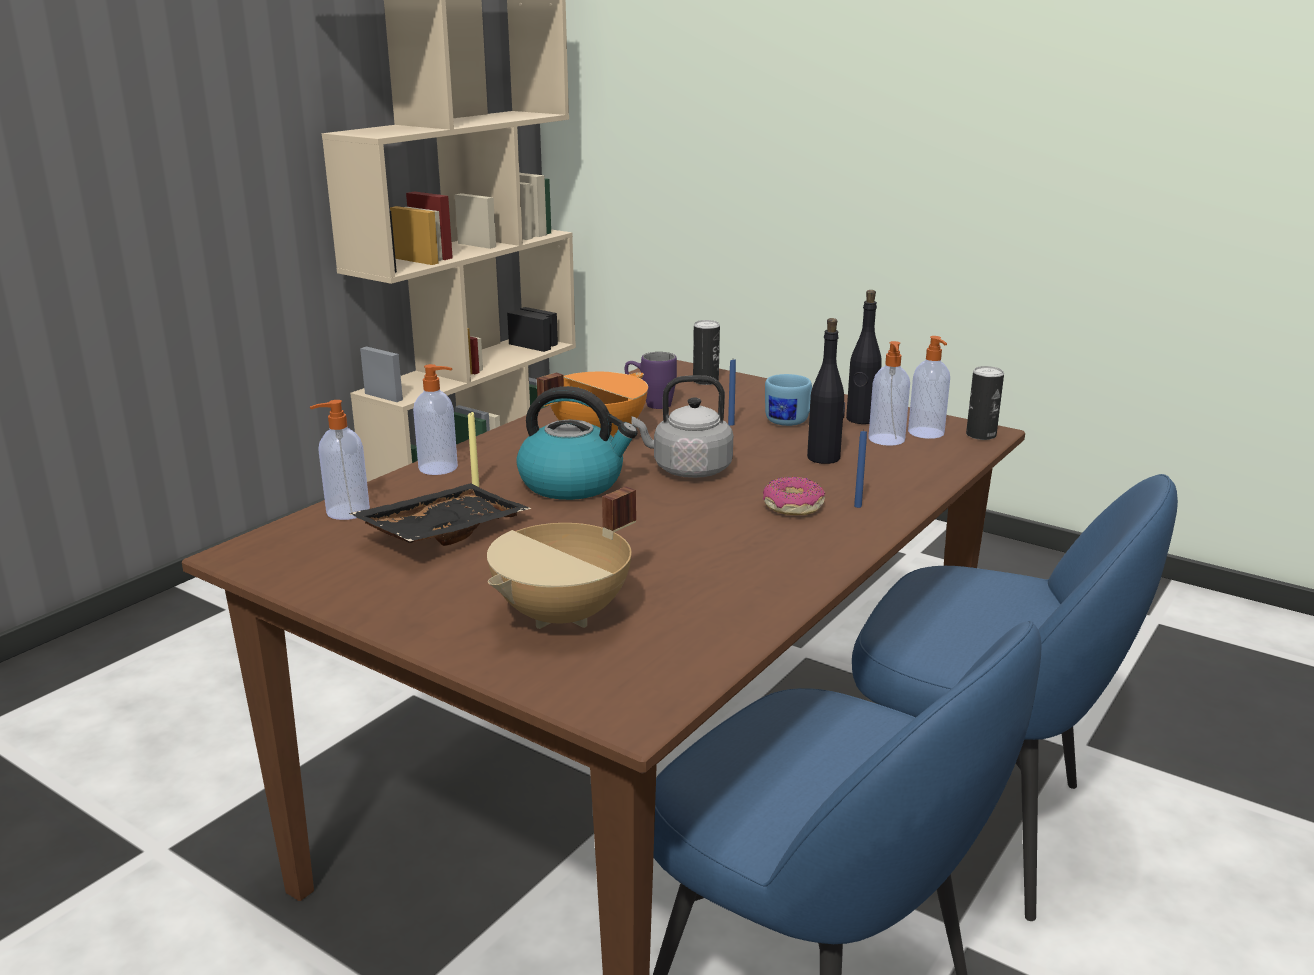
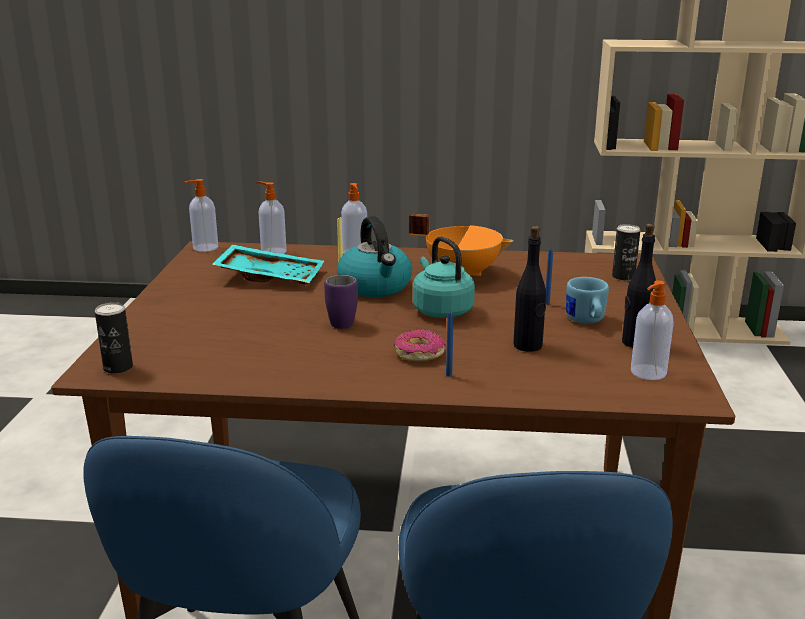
camera: 60 degrees right, 0 degrees up
(442, 531) = (271, 276): black tray -> turquoise tray
(564, 616) = (193, 329): beige cooking pot -> none
(650, 404) = (544, 273): purple mug -> purple mug (340, 320)
(687, 470) = (441, 310): grey kettle -> turquoise kettle
(886, 440) = (604, 360): soap dispenser -> soap dispenser (204, 248)
(981, 435) = (683, 396): can -> can (118, 367)

